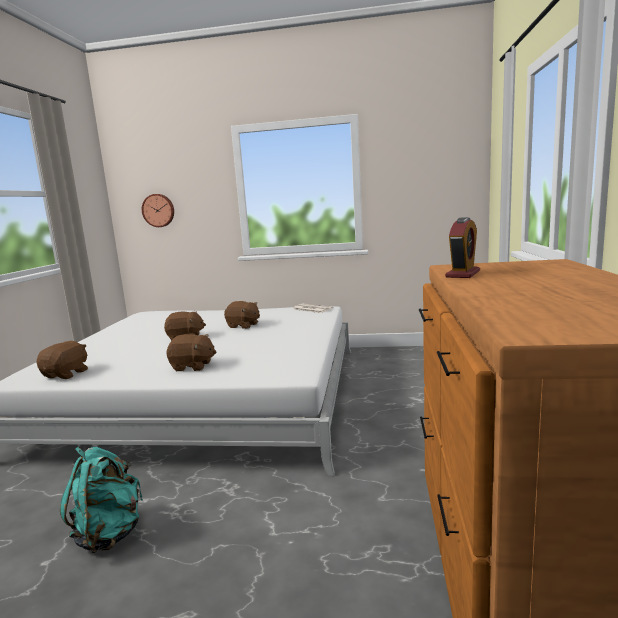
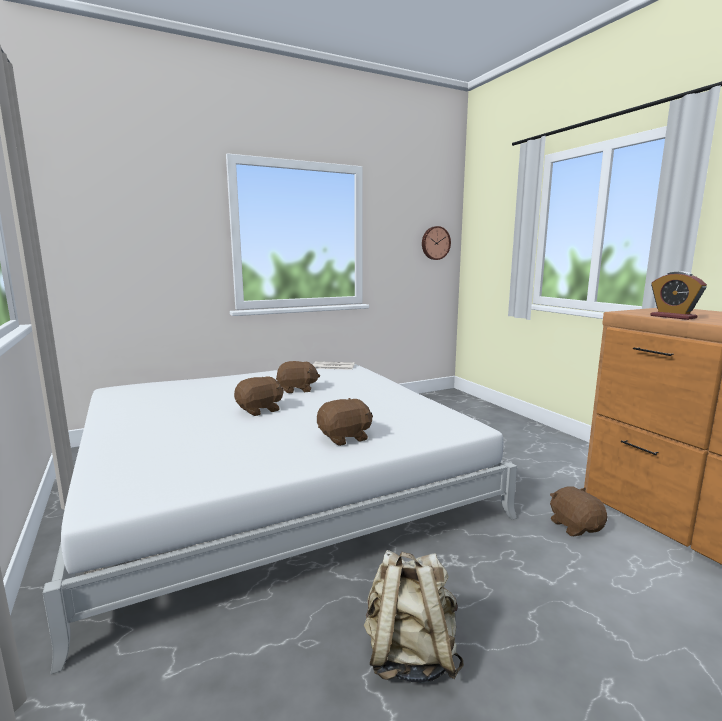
camera: 35 degrees left, 0 degrees up
(67, 374) = (185, 478): brown plush toy -> brown plush toy (575, 526)
(110, 533) = (409, 655): turquoise backpack -> beige backpack
(158, 210) = (117, 248): wall clock -> wall clock (435, 243)
(463, 274) = (673, 317): alarm clock -> alarm clock turned 150 degrees clockwise

